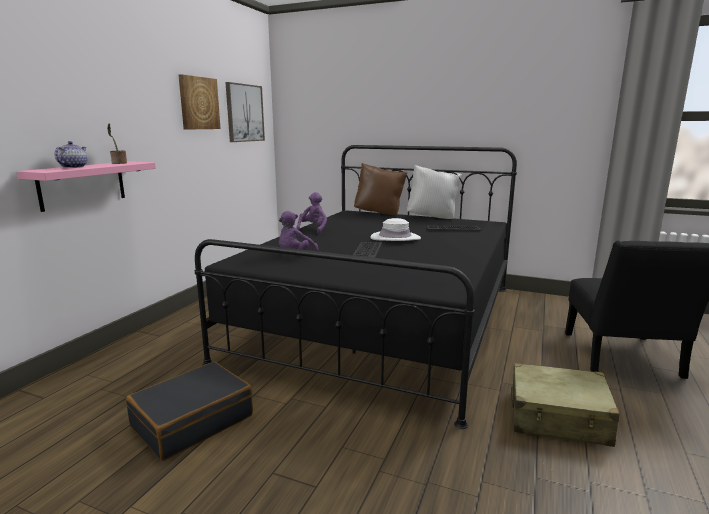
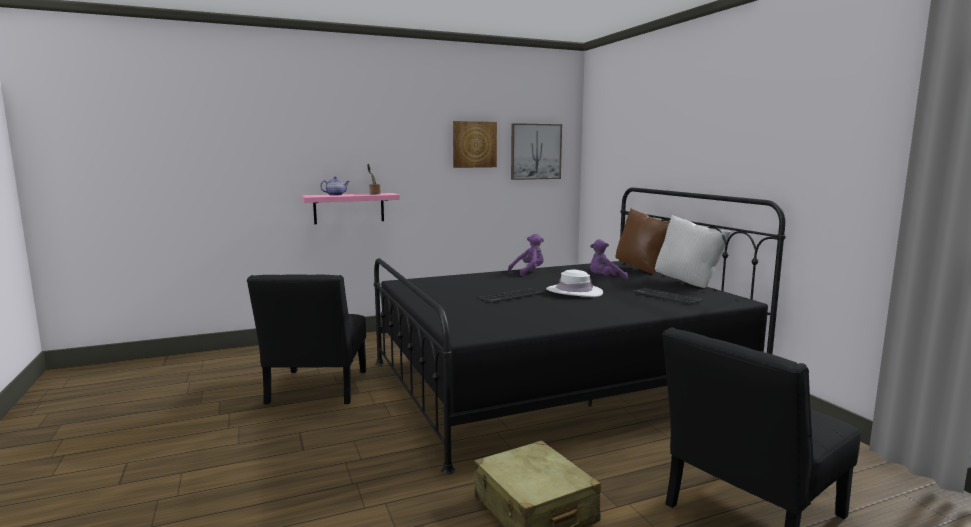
camera: 45 degrees right, 5 degrees down
(192, 420) = (316, 390): black suitcase -> black chair
(295, 255) = (454, 286): purple plush toy -> purple plush toy (605, 279)

